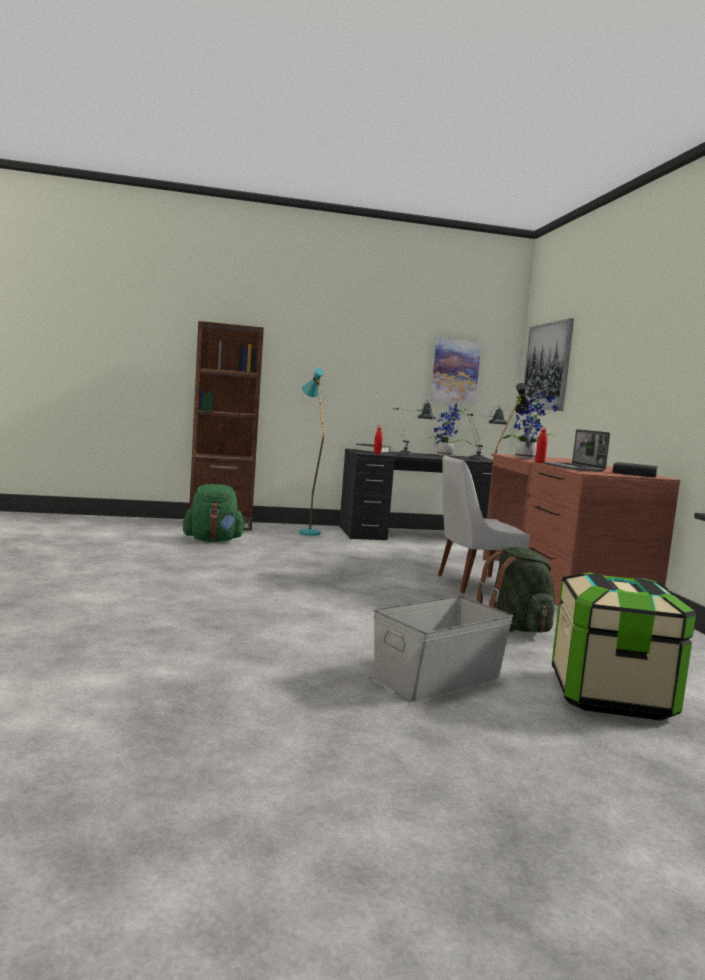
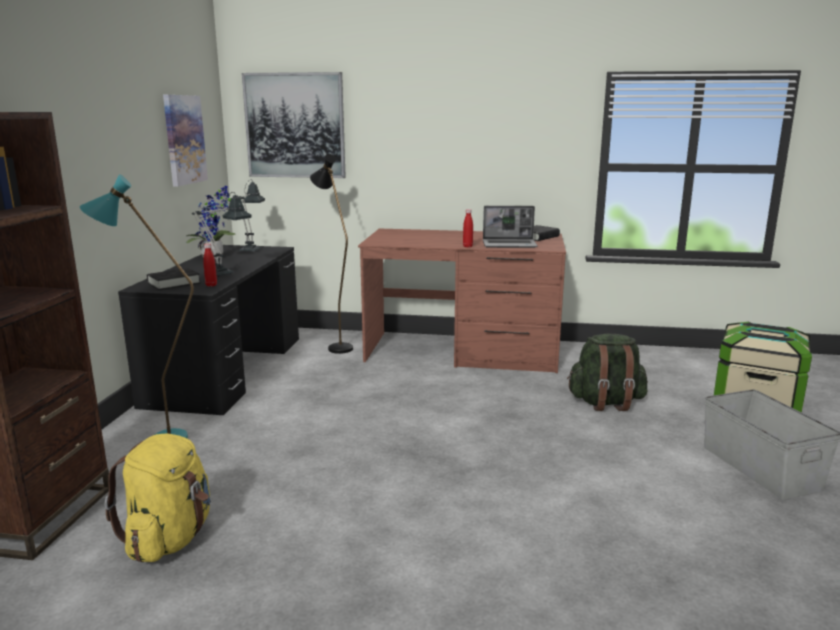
camera: 70 degrees left, 10 degrees up
(213, 540) = (170, 538): green backpack -> yellow backpack
(473, 584) = (465, 389): white chair -> none
(526, 458) = (415, 242): potted plant -> none

